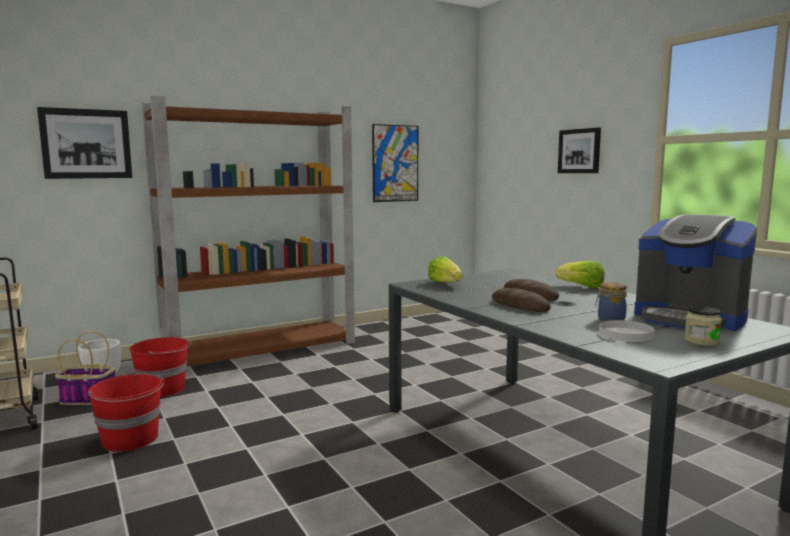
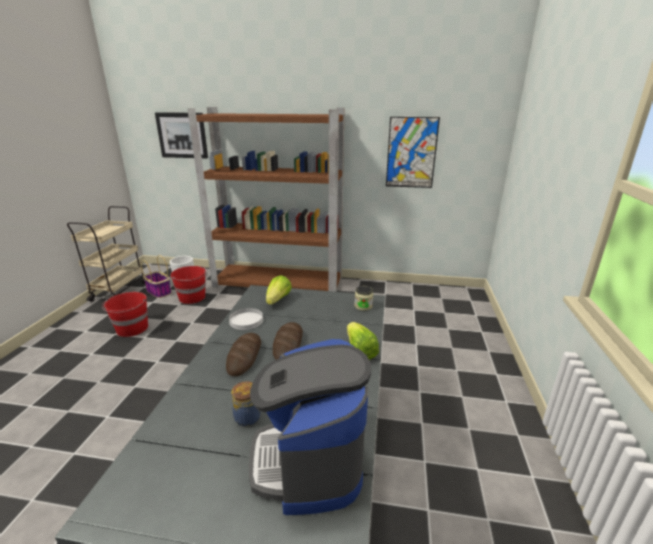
camera: 40 degrees right, 15 degrees up
(579, 151) = (561, 170): picture -> none
(626, 334) = (196, 448): white plate -> white plate (246, 321)
(701, 341) = (212, 507): jar -> jar (363, 306)

